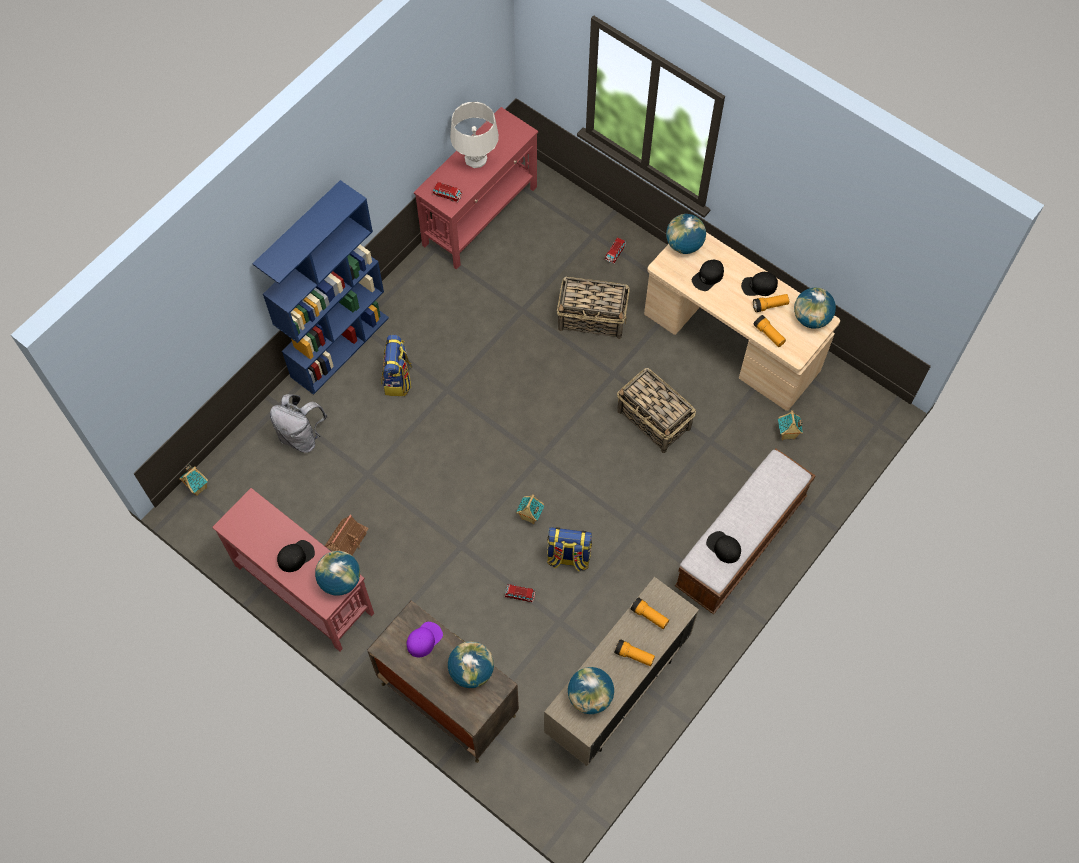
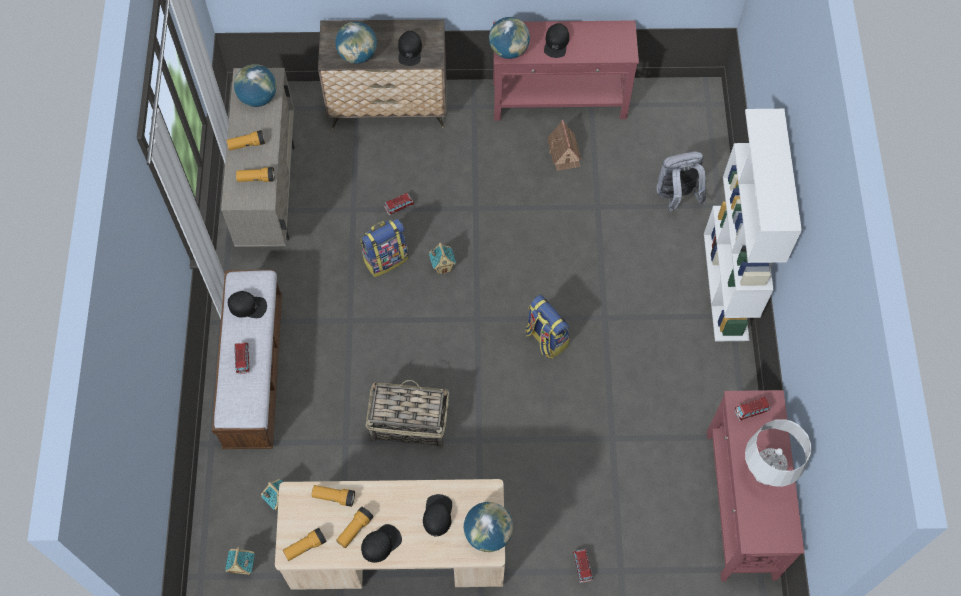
camera: 140 degrees right, 0 degrees up
(198, 487) = (708, 108): toy house -> toy house (243, 568)
(340, 346) = (726, 286): blue bookcase -> white bookcase
(398, 379) = (652, 295): backpack -> backpack (545, 338)
(424, 639) = (410, 51): purple cap -> black cap
(592, 318) = (543, 479): basket -> none
(757, 507) = (242, 360): none -> toy car
(811, 318) = (305, 547): globe -> flashlight

